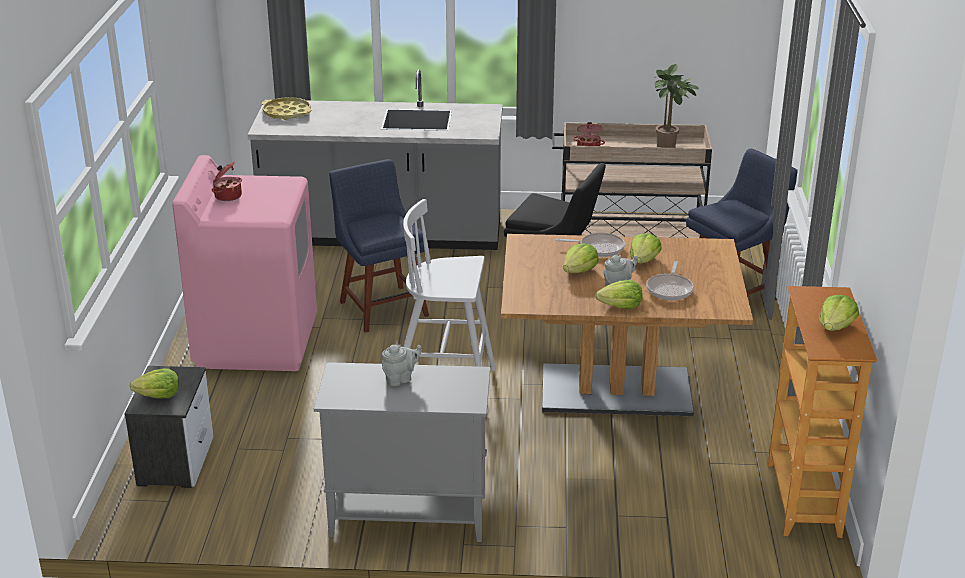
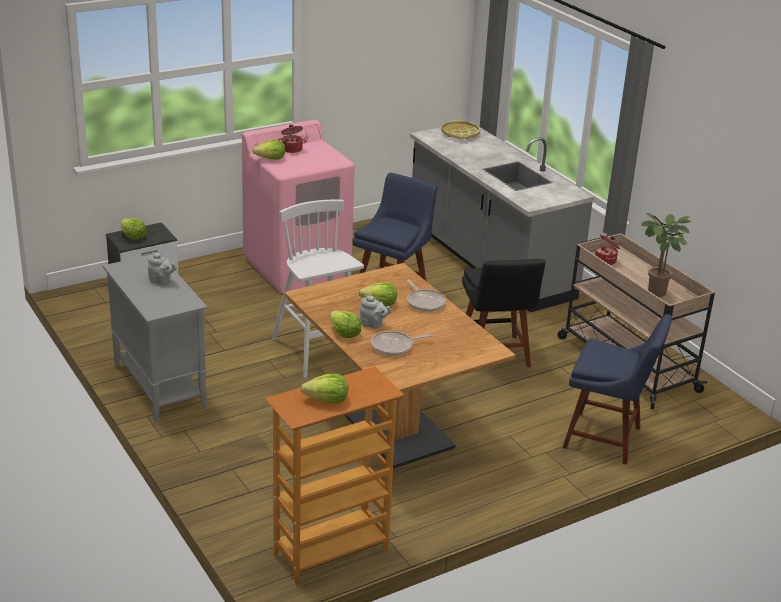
camera: 55 degrees right, 0 degrees up
(643, 260) = (427, 324): lettuce -> lettuce (270, 158)

